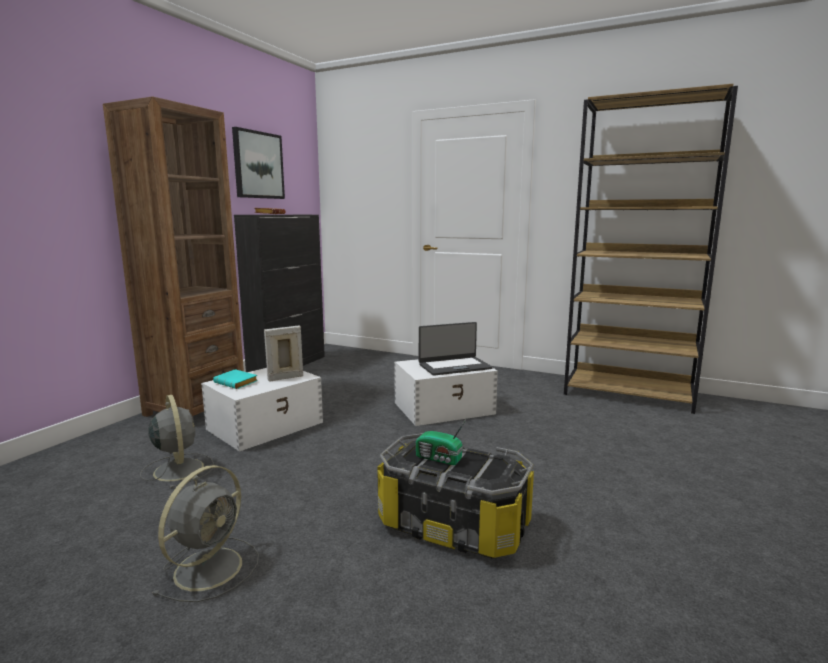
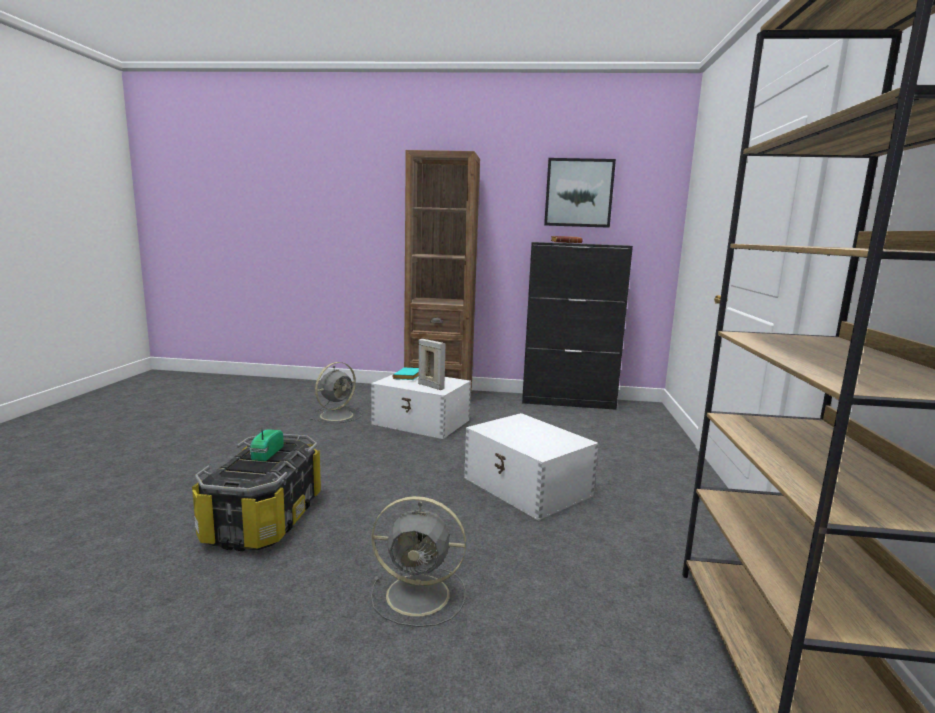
camera: 70 degrees right, 0 degrees up
(211, 567) = (220, 449): grey fan -> grey fan (421, 595)
(454, 366) = (532, 439): laptop -> none

